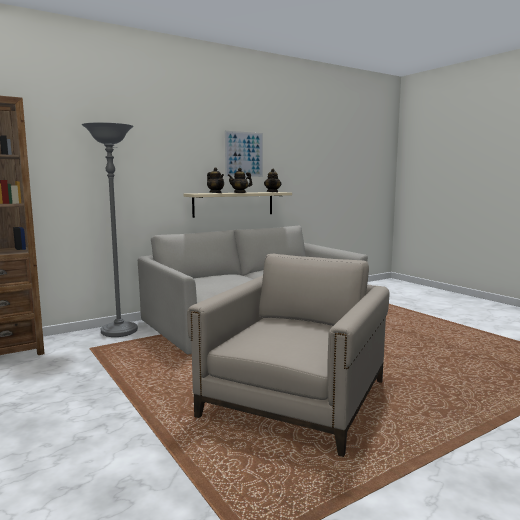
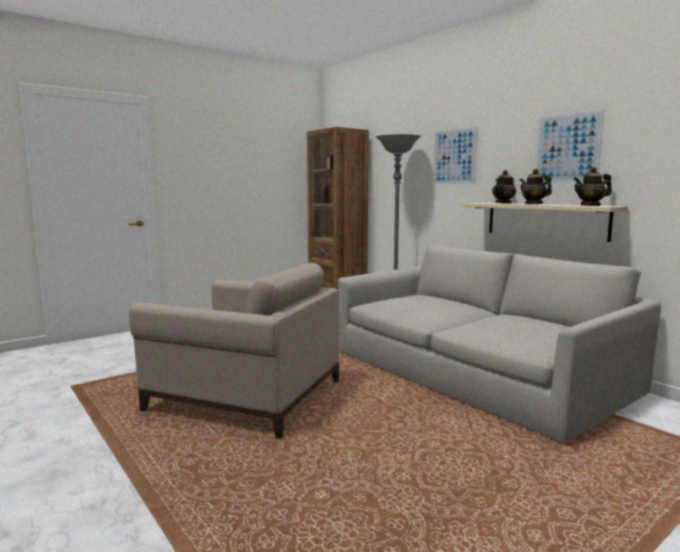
camera: 85 degrees right, 0 degrees up
(151, 152) = (454, 156): none -> picture

